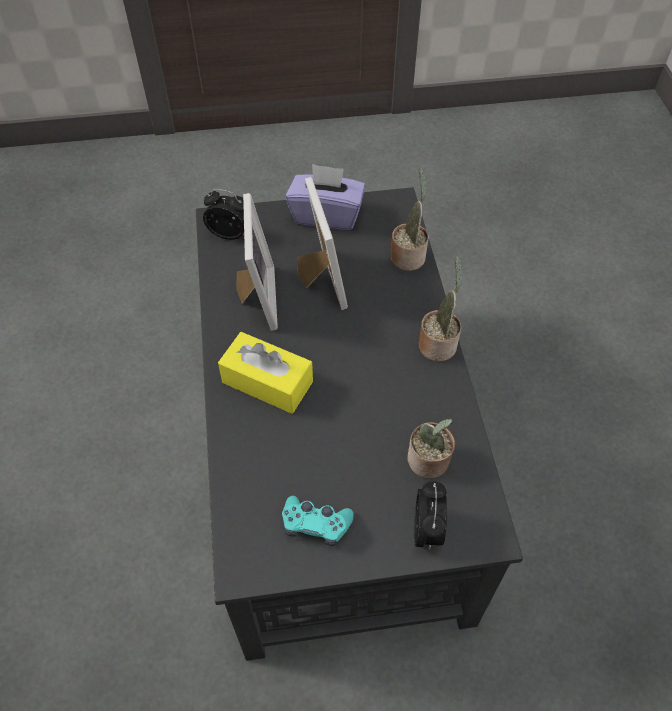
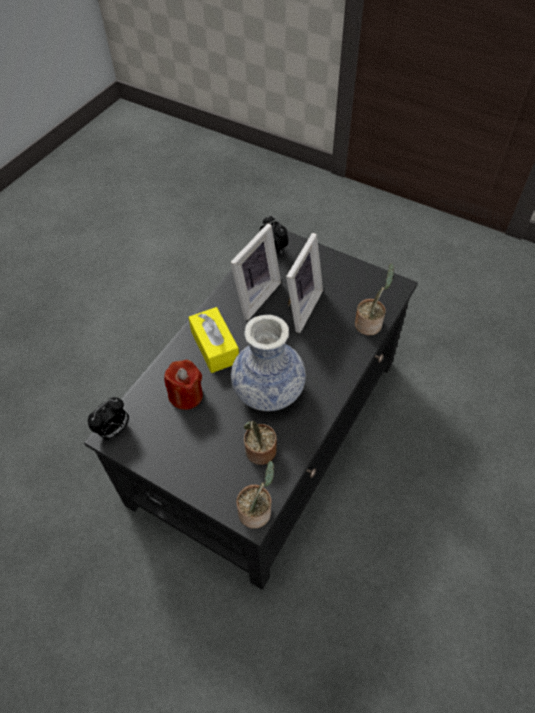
camera: 40 degrees right, 0 degrees up
(288, 458) = (186, 395): none -> red candle
(315, 524) = (166, 441): turquoise game controller -> none
(326, 215) = (342, 269): purple tissue box -> none
(374, 391) = (268, 390): none -> vase
(427, 531) = (220, 489): alarm clock -> alarm clock (114, 430)
(438, 343) = (334, 388): potted plant -> potted plant (257, 511)

